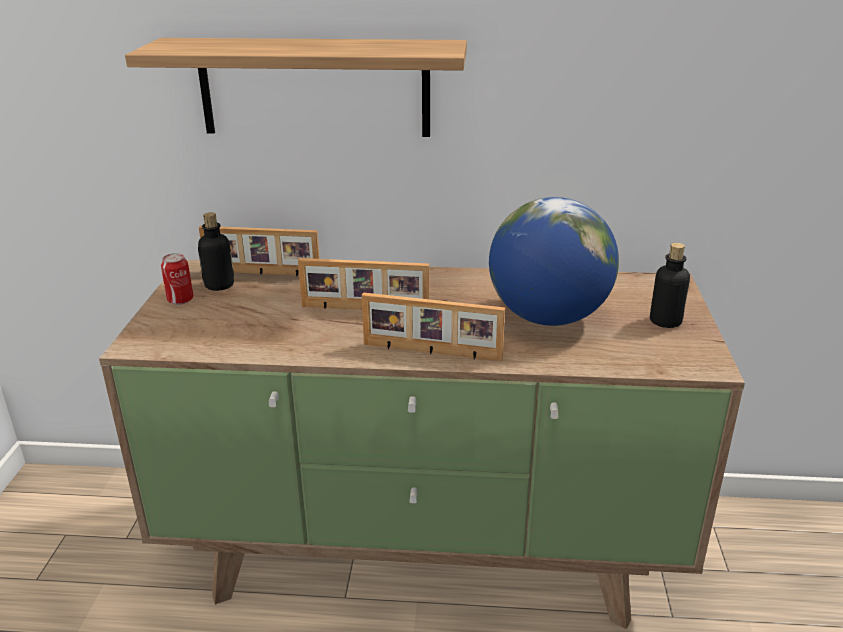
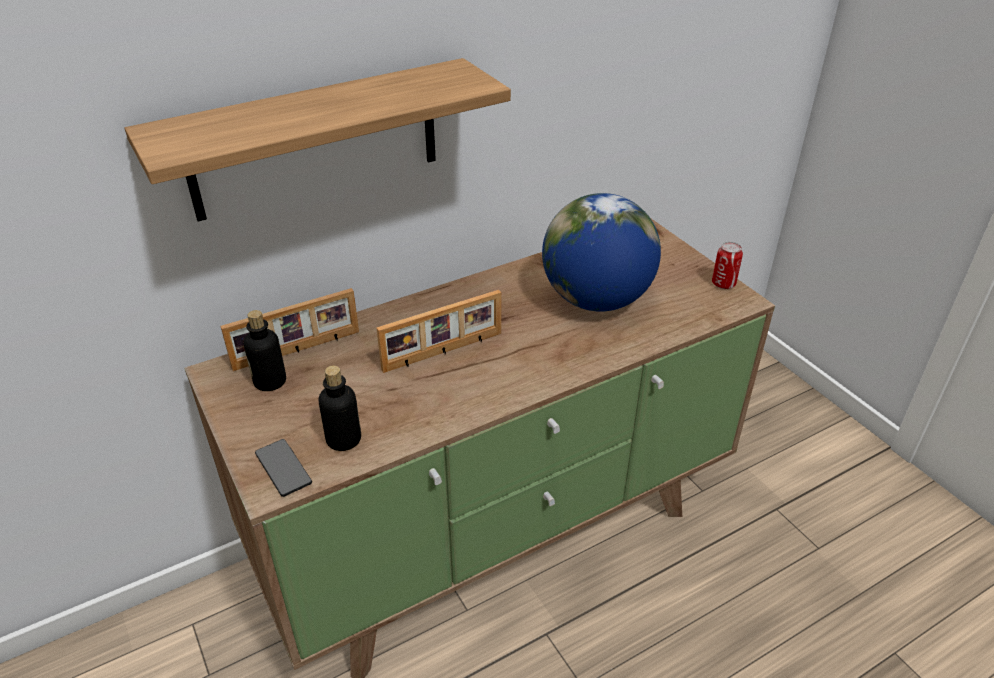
camera: 35 degrees left, 10 degrees up
(157, 337) = (283, 468): none -> phone
(180, 300) = (251, 416): can -> can (723, 284)
(431, 352) = (547, 372): picture frame -> none
(665, 321) = (677, 270): bottle -> bottle (343, 439)

